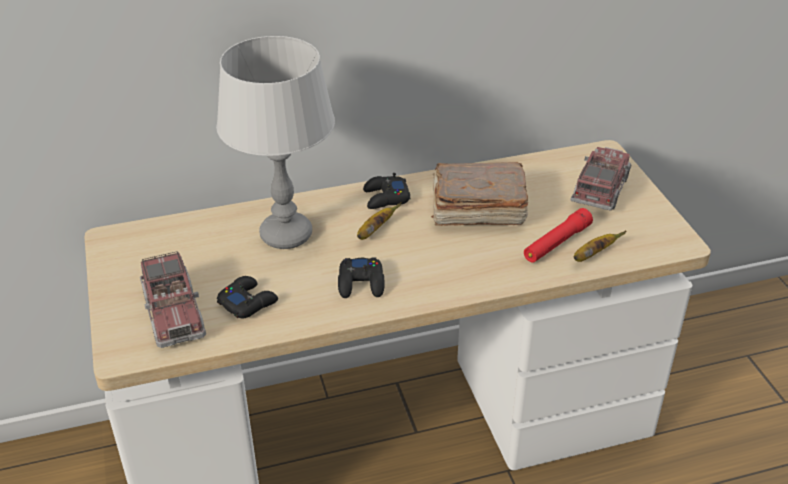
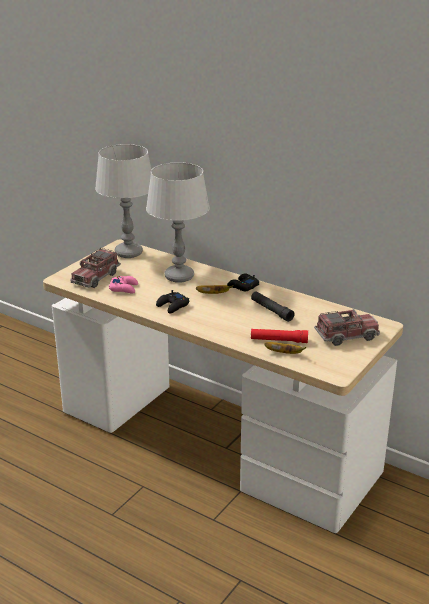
camera: 50 degrees right, 10 degrees down
(146, 243) = (129, 253): none -> grey table lamp
(248, 302) = (124, 288): black game controller -> pink game controller
(476, 209) = (271, 310): brown book -> black flashlight

